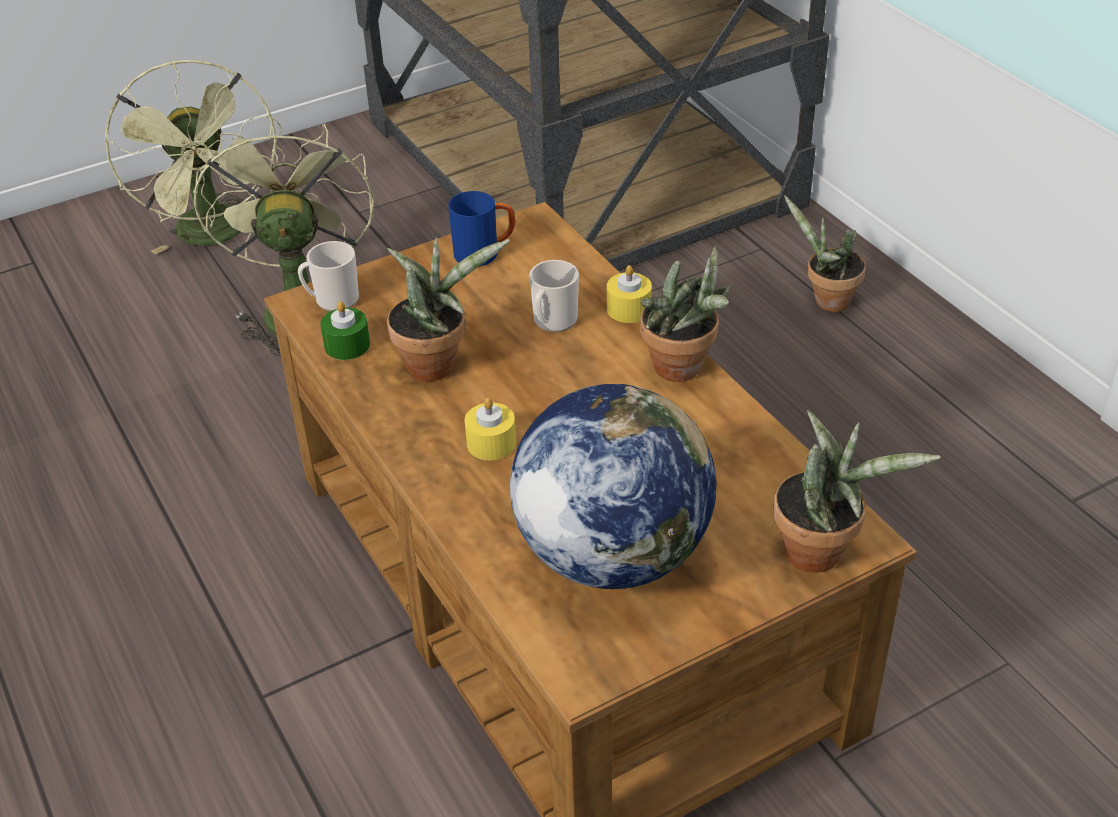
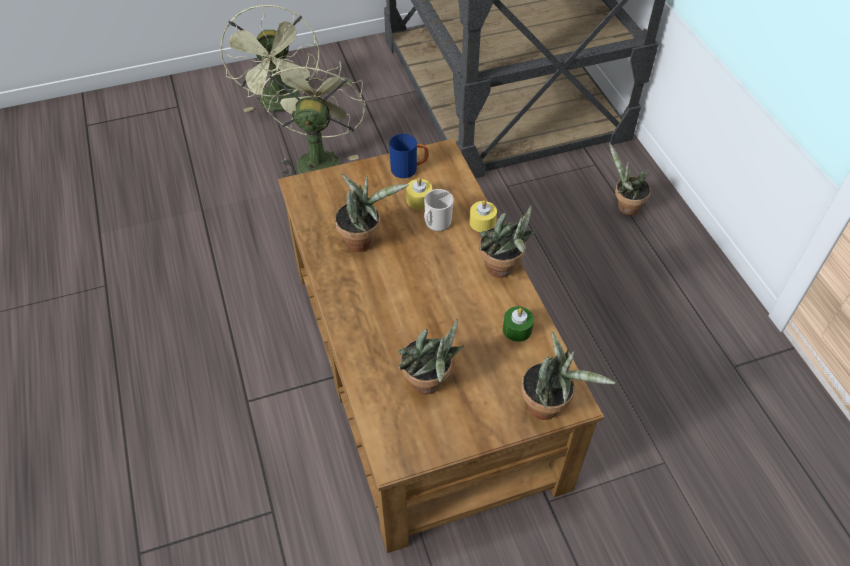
camera: 10 degrees right, 10 degrees up
(332, 300) = (315, 187): mug -> none
(347, 345) = (316, 219): green candle -> green candle (517, 329)
(491, 443) = (380, 299): yellow candle -> yellow candle (419, 200)
(612, 554) = (429, 385): globe -> potted plant

